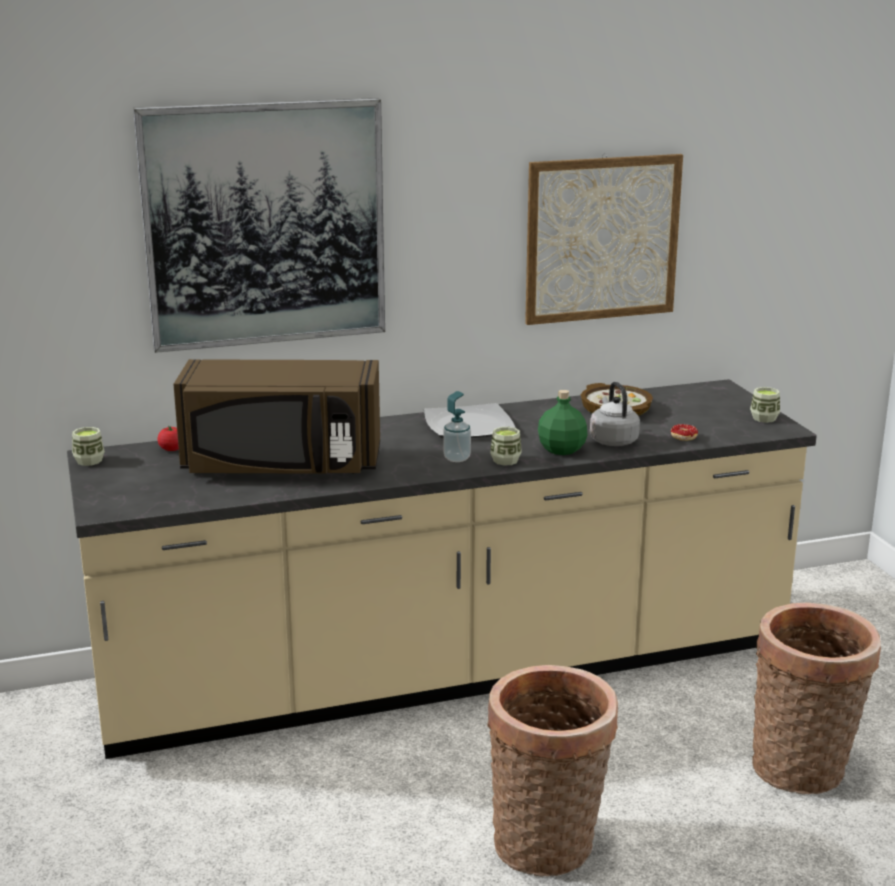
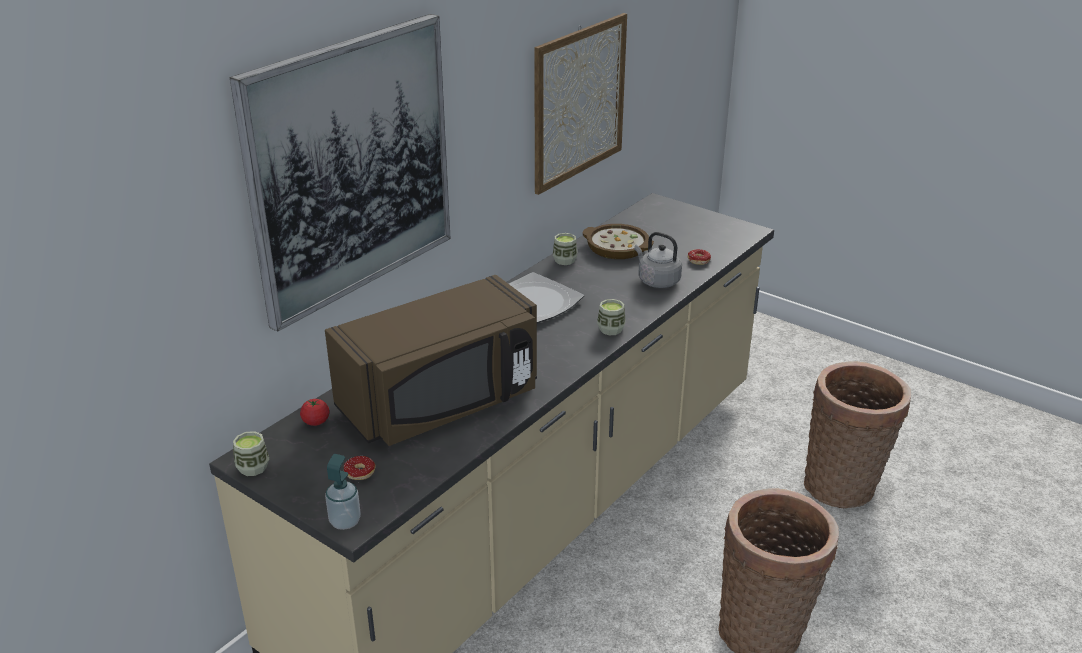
camera: 35 degrees left, 10 degrees up
(148, 487) = (357, 476): none -> donut
(457, 458) = (572, 340): soap dispenser -> soap dispenser (345, 521)
(562, 449) = (635, 303): green bottle -> none
(764, 418) = (724, 225): cup -> cup (564, 260)

